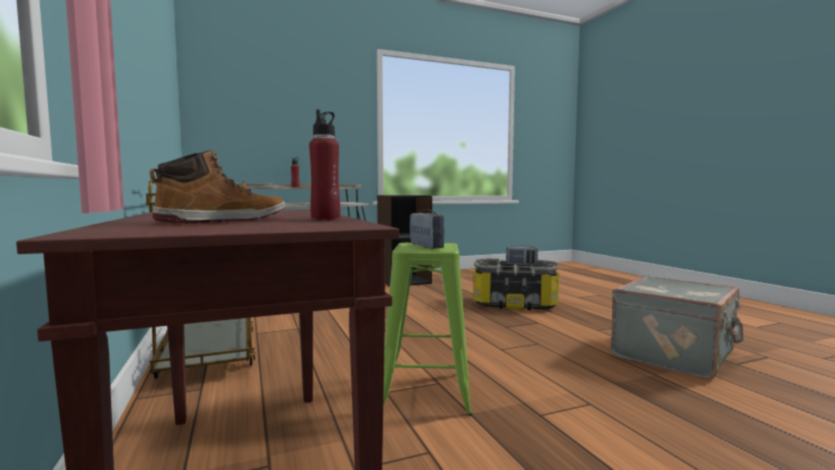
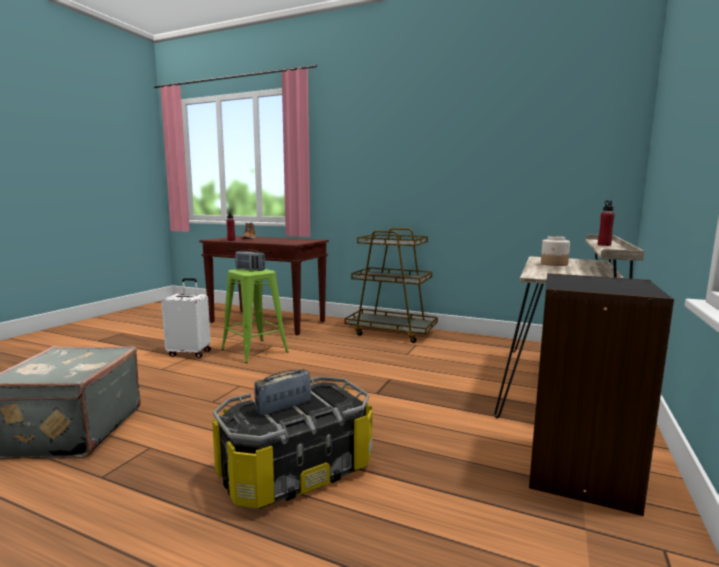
camera: 135 degrees right, 5 degrees up
(292, 203) = (554, 264): none -> jar
(532, 427) = (190, 353): none -> white suitcase

